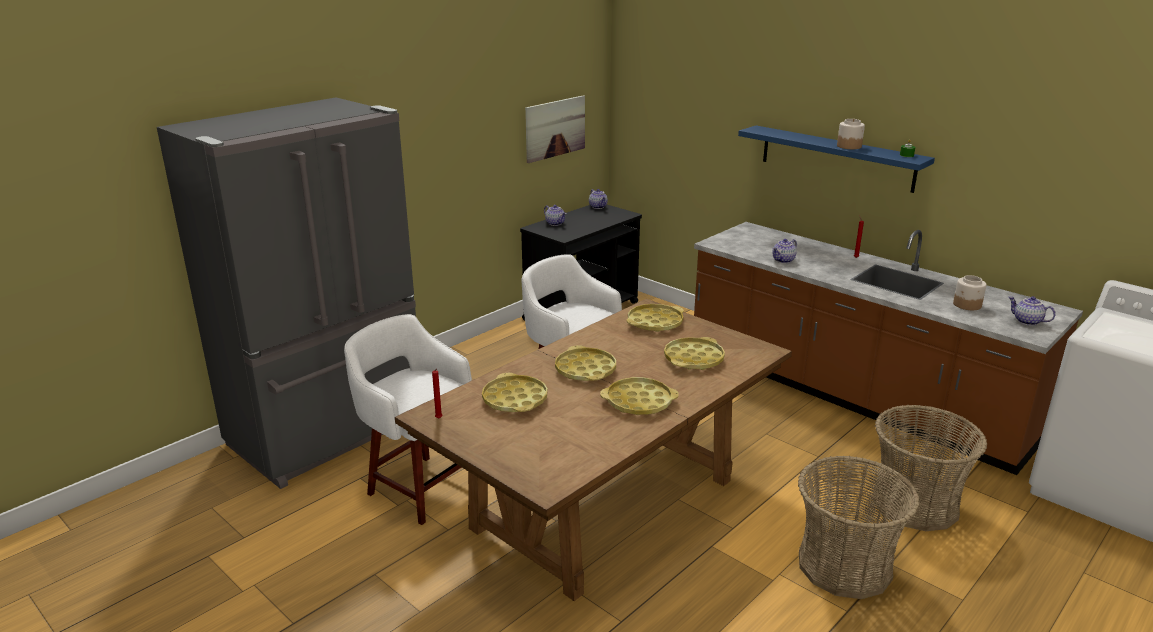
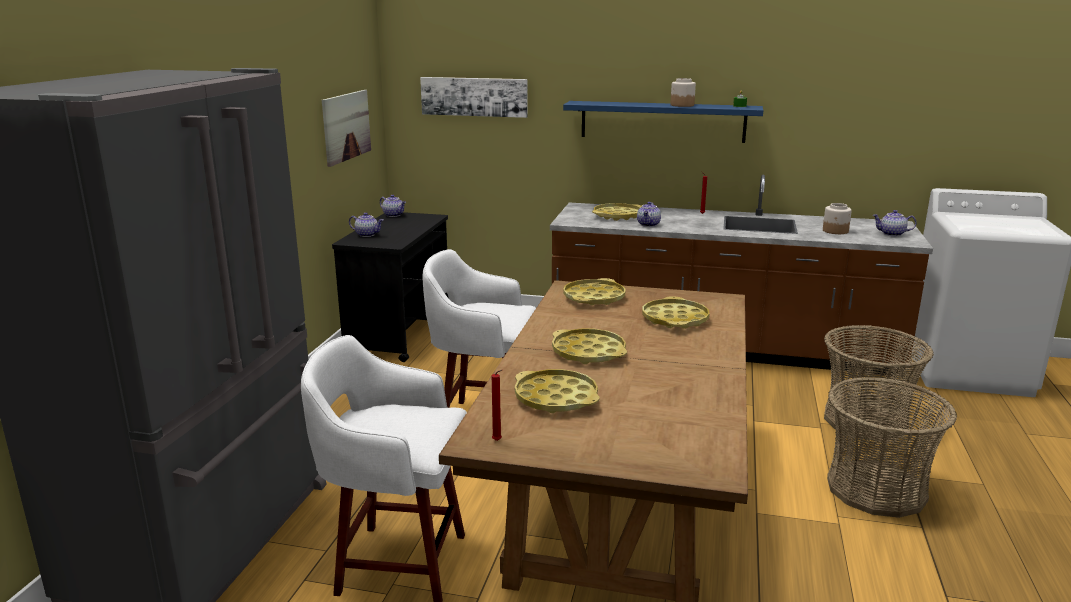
camera: 30 degrees left, 5 degrees down
(639, 402) = (682, 367): yellow tray -> yellow tray (617, 216)
(678, 110) = (474, 96): none -> picture

